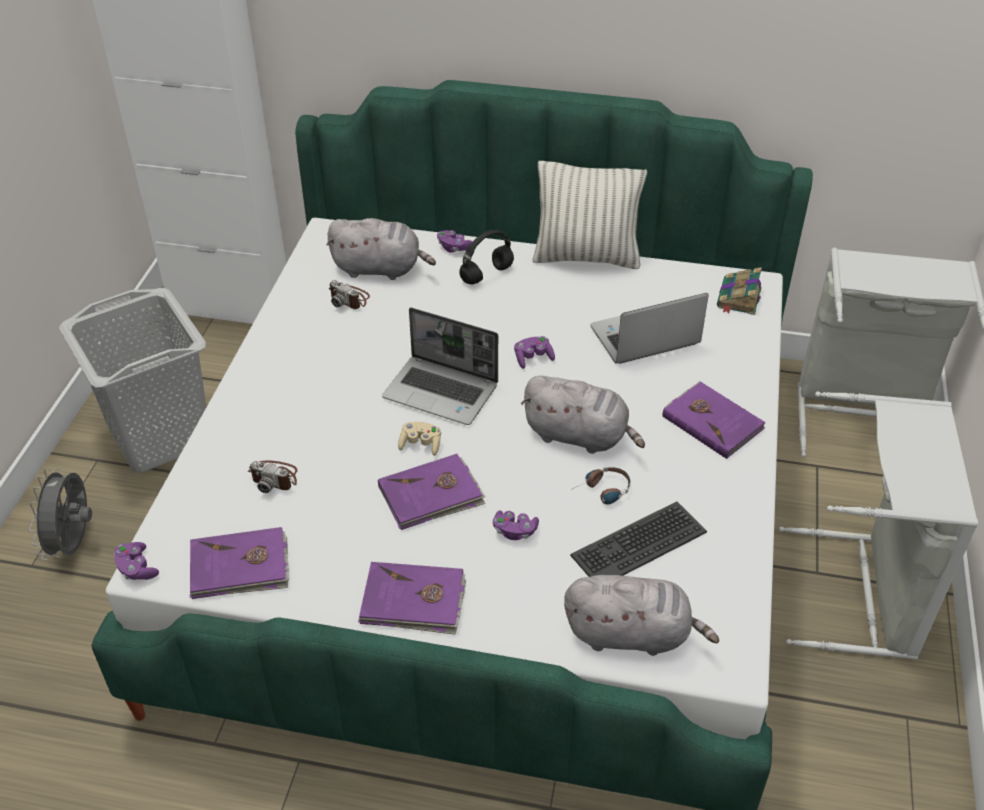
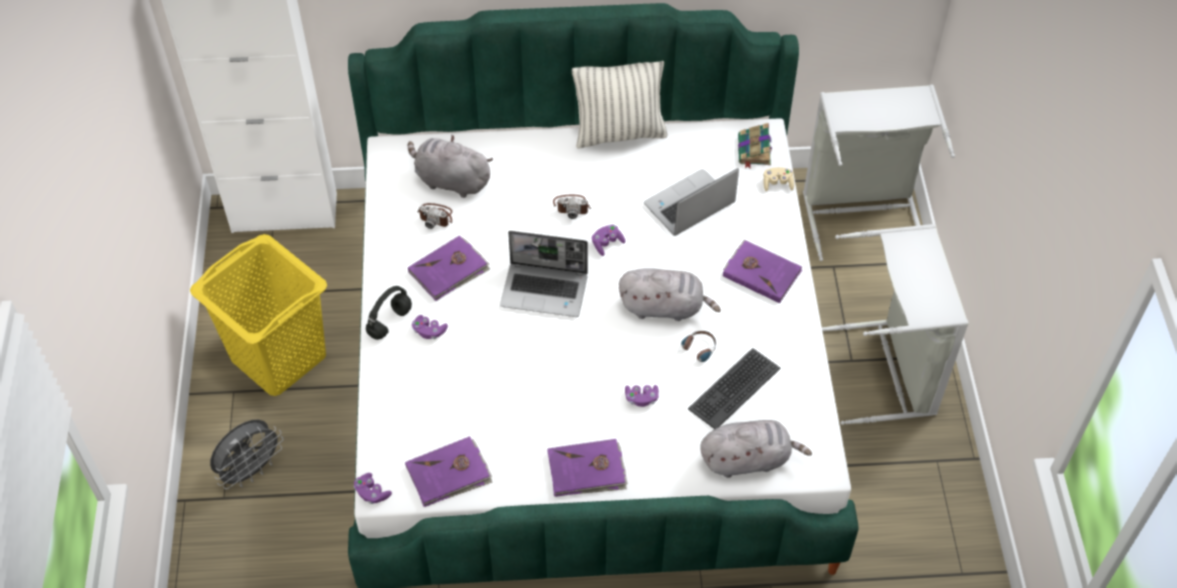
camera: 15 degrees left, 10 degrees up
(74, 544) = (251, 471): grey fan -> grey fan turned 120 degrees counterclockwise
(161, 435) = (279, 356): grey laundry basket -> yellow laundry basket
(275, 477) = (443, 395): camera -> camera (572, 206)
(380, 269) = (450, 181): grey plush toy -> grey plush toy turned 150 degrees counterclockwise
(421, 445) = (546, 342): beige game controller -> beige game controller (777, 184)
(431, 495) = (569, 383): purple book -> purple book (449, 270)
(454, 248) = (505, 146): purple game controller -> purple game controller (429, 331)
(486, 275) = (542, 169): black headphones -> black headphones (390, 323)

